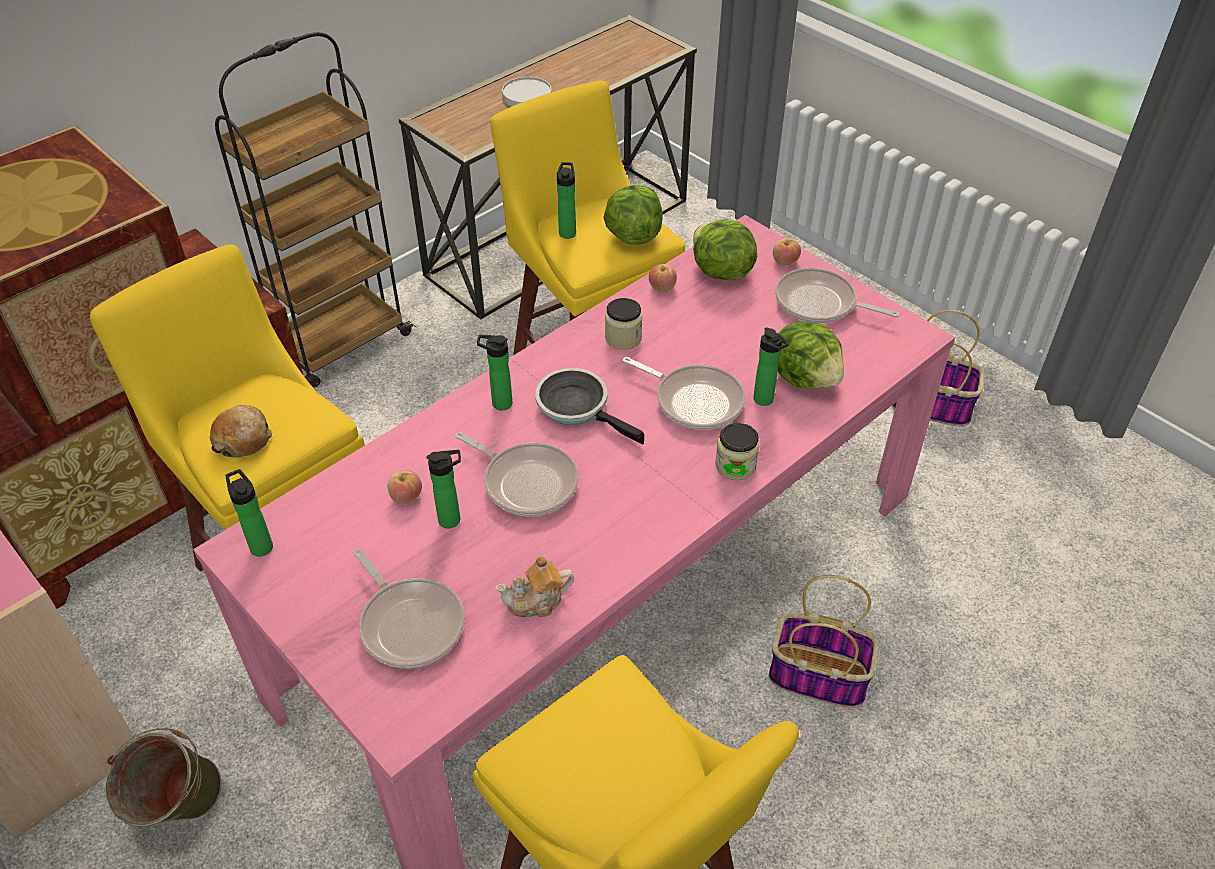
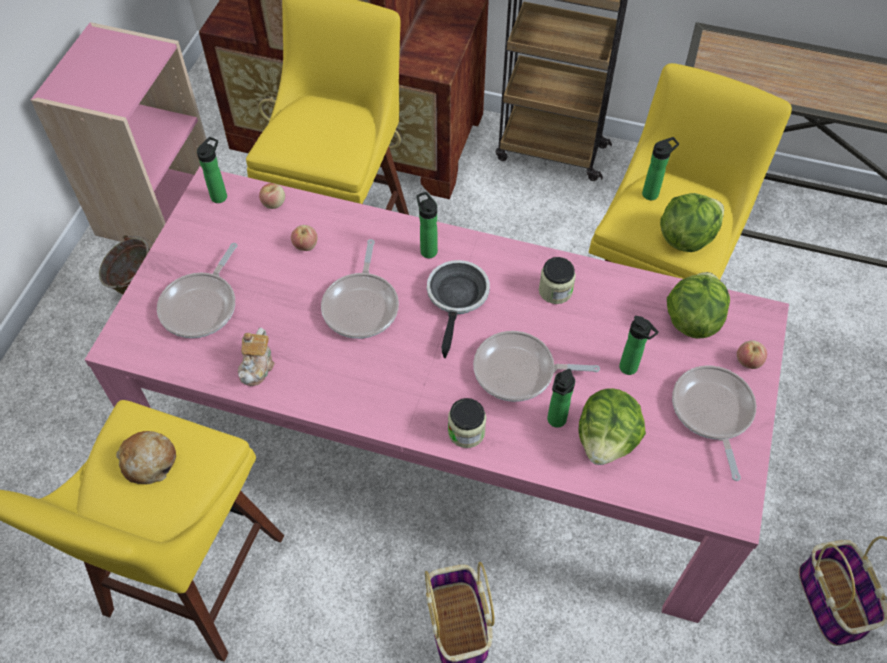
camera: 60 degrees right, 10 degrees up
(242, 439) = (300, 135): bread -> bread (148, 461)
(453, 519) = (301, 282): bottle -> bottle (630, 369)
(526, 96) = (807, 78): white plate -> none
(536, 602) = (257, 366): teapot -> teapot turned 120 degrees counterclockwise
(662, 287) = (637, 288): apple -> apple (274, 203)
(694, 401) = (519, 371): frying pan -> frying pan turned 90 degrees clockwise

